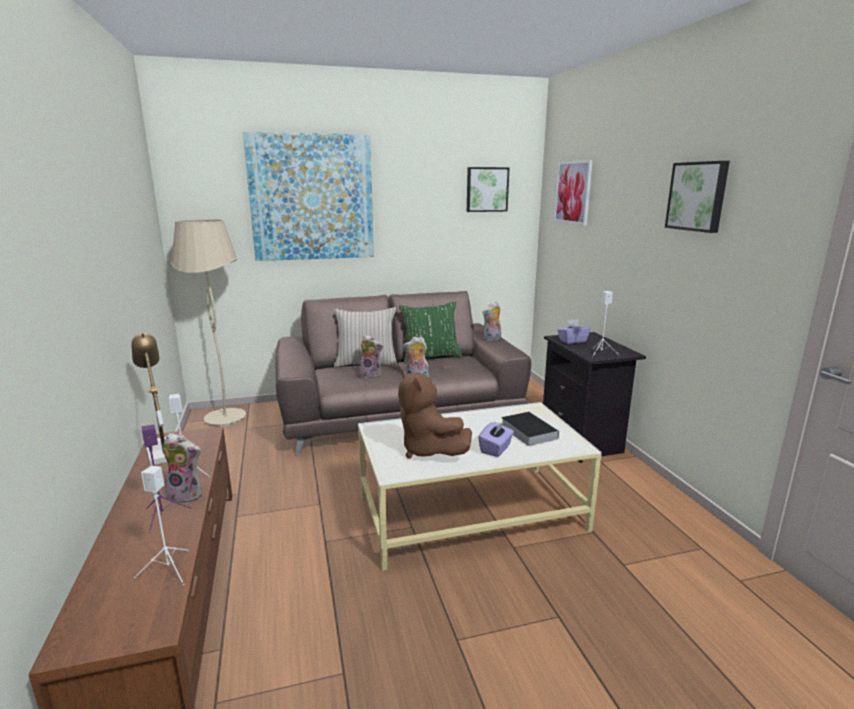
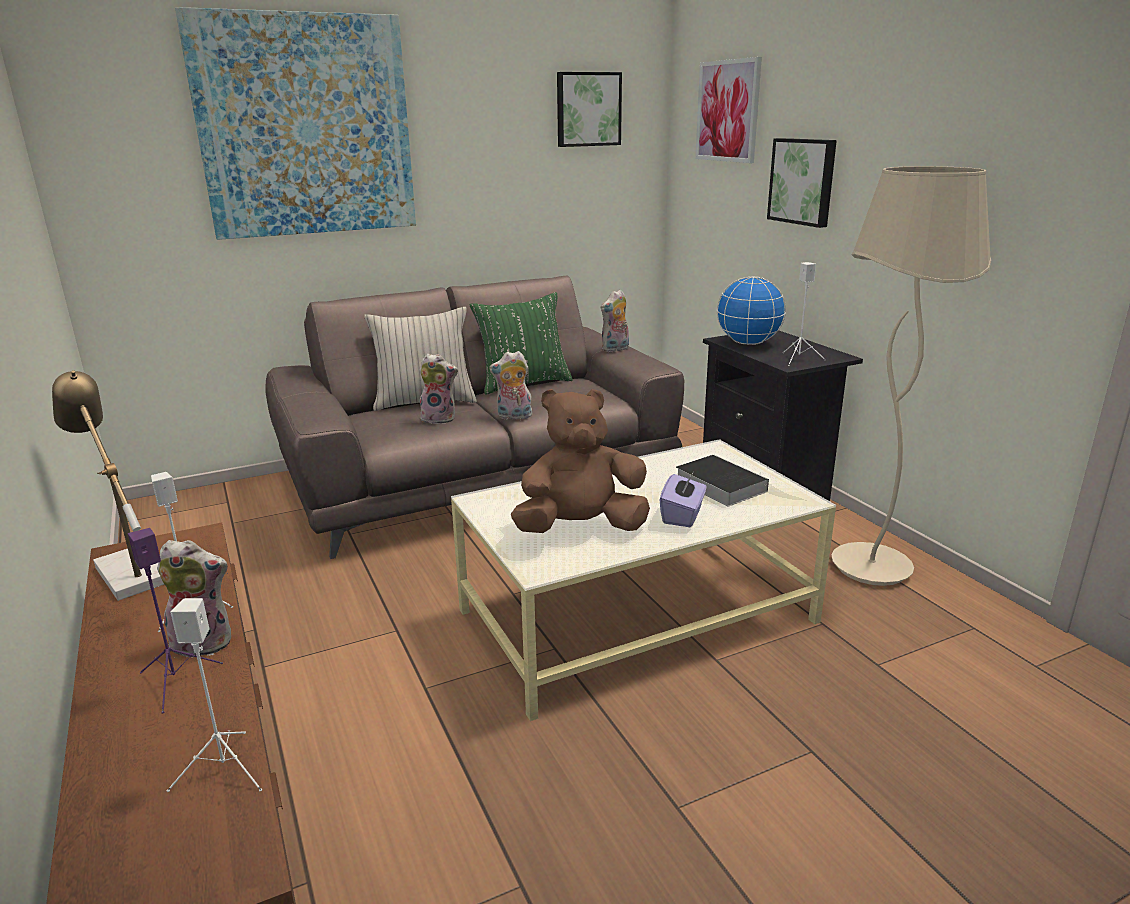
camera: 10 degrees left, 5 degrees up
(225, 419) = (190, 511): beige floor lamp -> beige floor lamp (870, 567)
(428, 450) = (581, 528): brown plush toy -> brown plush toy turned 120 degrees clockwise
(572, 341) = (748, 343): purple tissue box -> globe
(698, 196) = (948, 108): picture -> picture (803, 181)

